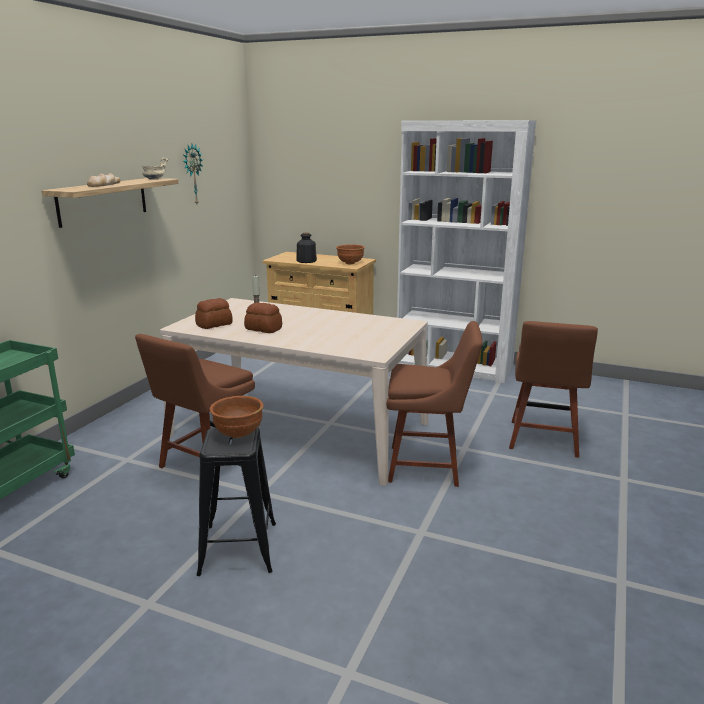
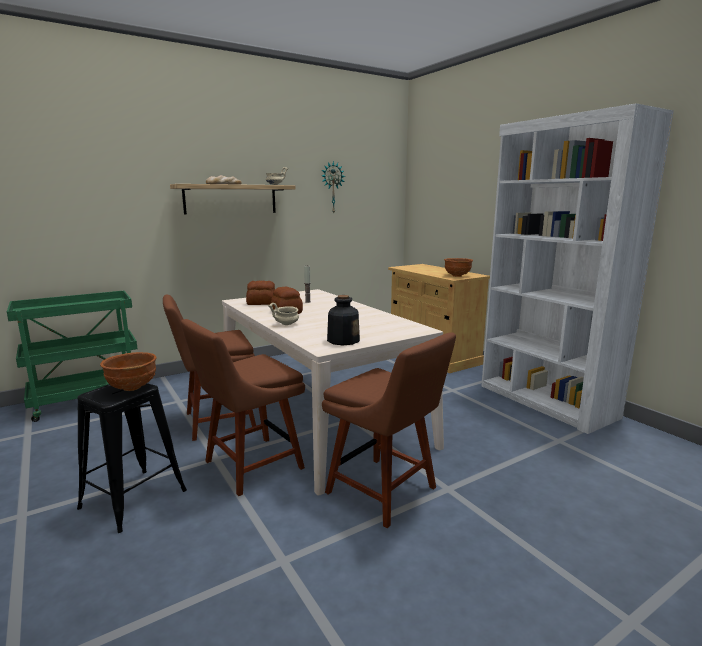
camera: 35 degrees right, 5 degrees down
(294, 341) = (286, 324): none -> beige bowl
(306, 261) = (422, 270): bottle -> bottle (343, 340)
(543, 440) = (561, 516): brown chair -> brown chair (249, 466)

